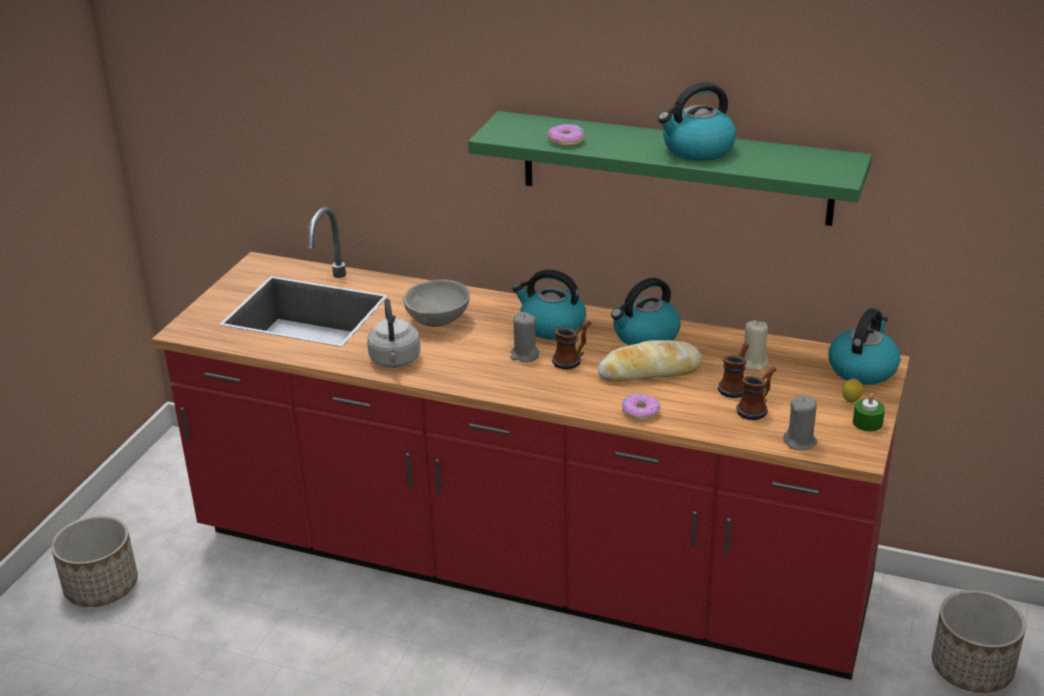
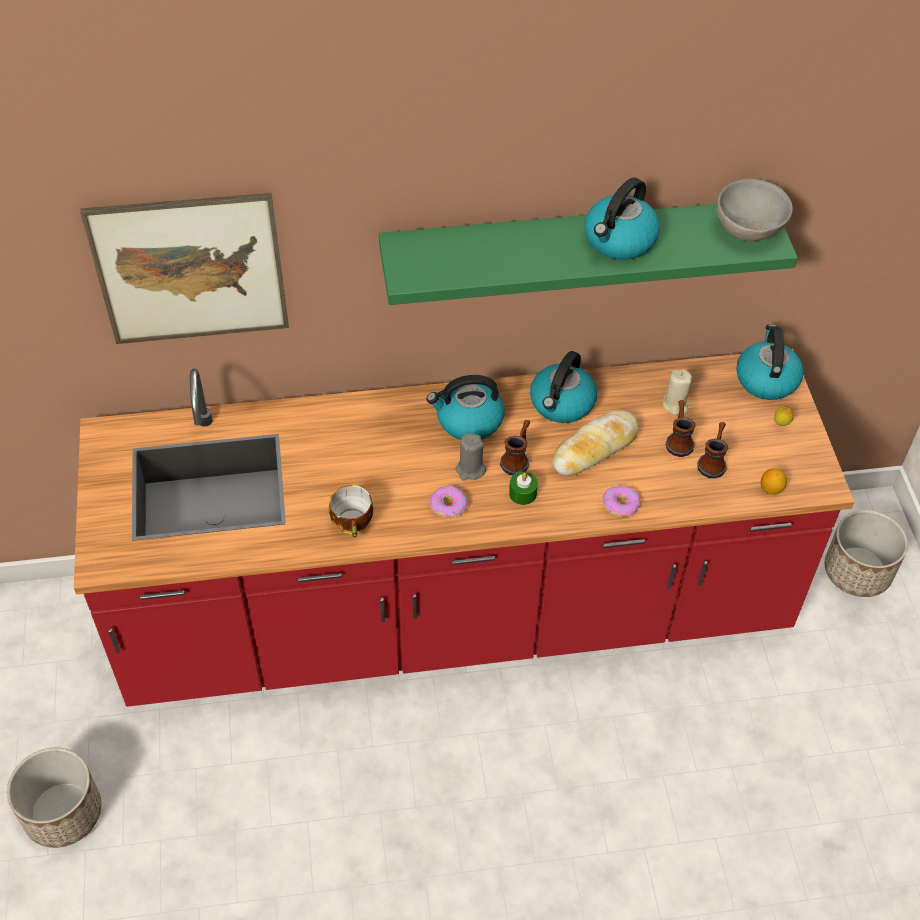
camera: 30 degrees left, 20 degrees up
(345, 115) = (190, 269): none -> picture
(395, 361) = (353, 524): grey kettle -> cup
(439, 322) = (357, 453): grey bowl -> grey bowl (749, 230)
(566, 140) = (486, 264): donut -> donut (448, 505)
(800, 442) = (771, 489): grey candle -> lemon
(867, 423) = (808, 444): green candle -> green candle (522, 493)

